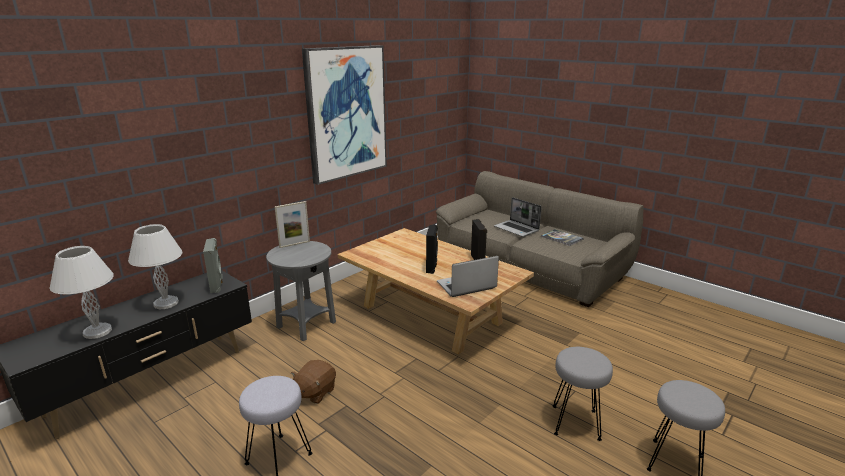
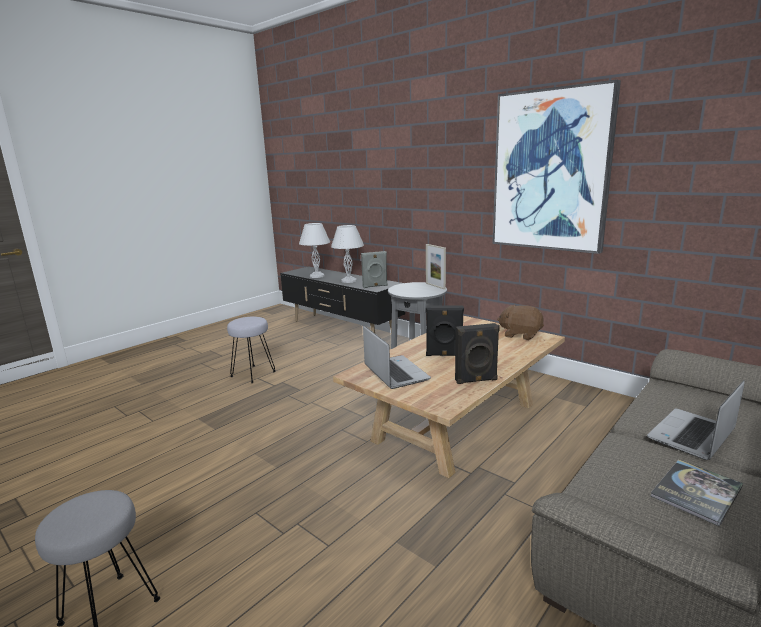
camera: 90 degrees right, 5 degrees down
(315, 392) = (319, 376): brown plush toy -> brown plush toy (520, 334)
(575, 423) = (224, 523): grey stool -> none

